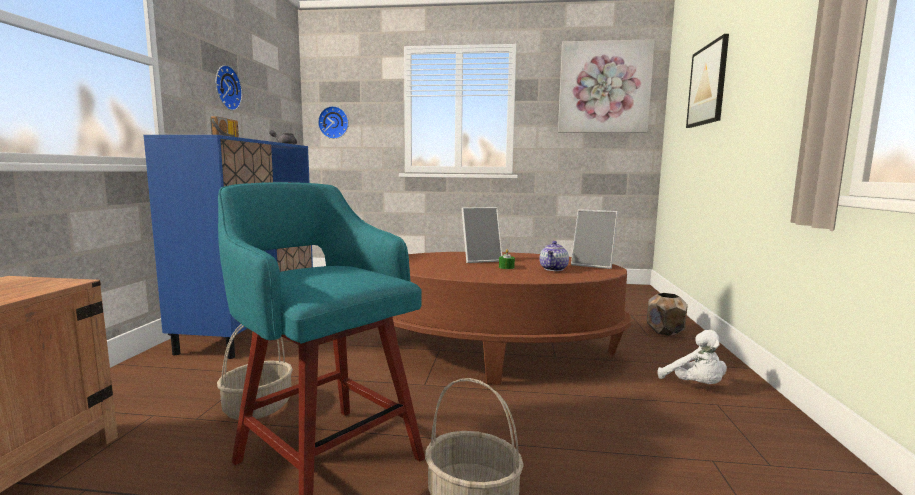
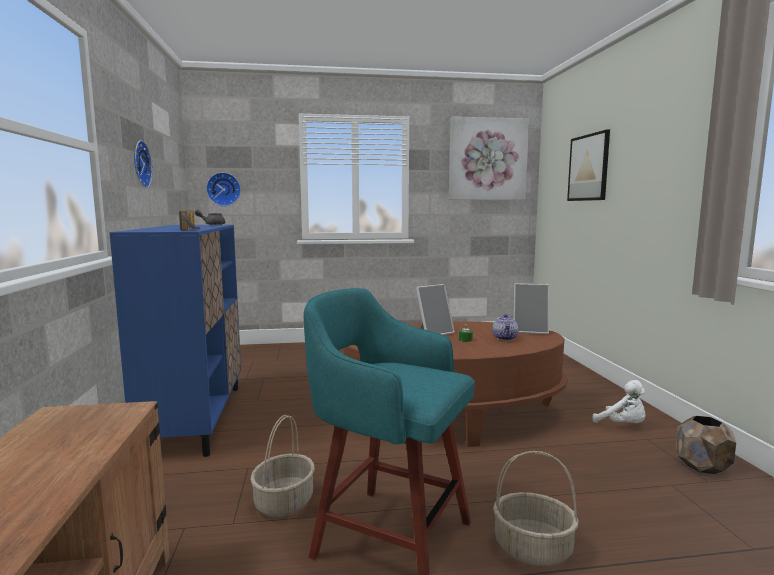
camera: 15 degrees left, 0 degrees up
(665, 332) = (571, 379): brown planter -> brown planter (702, 467)

